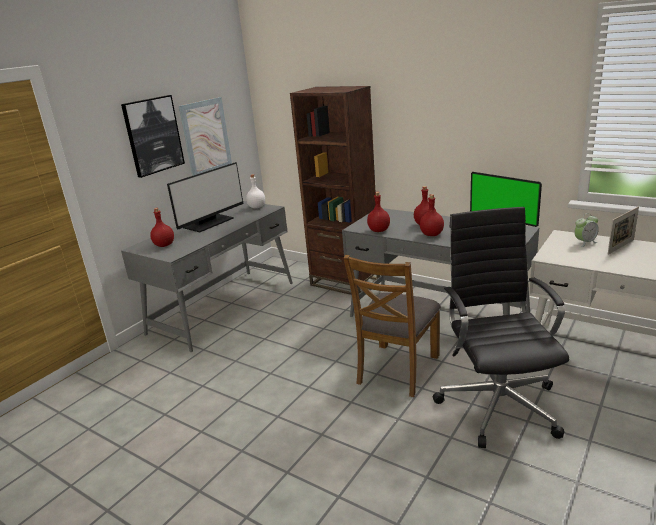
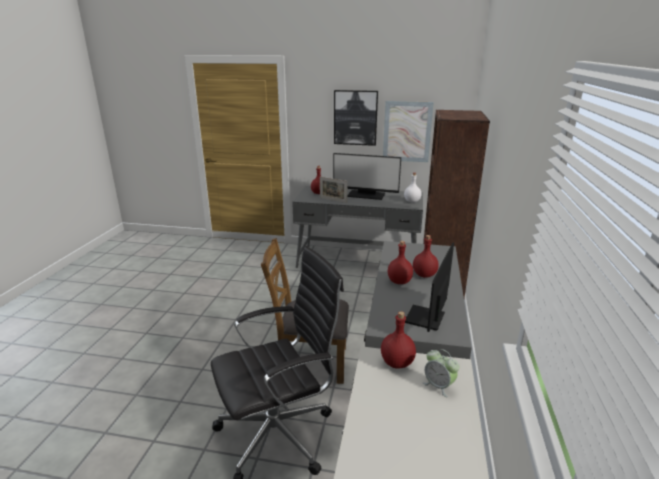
camera: 65 degrees right, 0 degrees up
(379, 230) = (393, 255): red bottle -> red bottle (397, 363)
(620, 247) = (441, 420): picture frame -> picture frame (333, 200)

